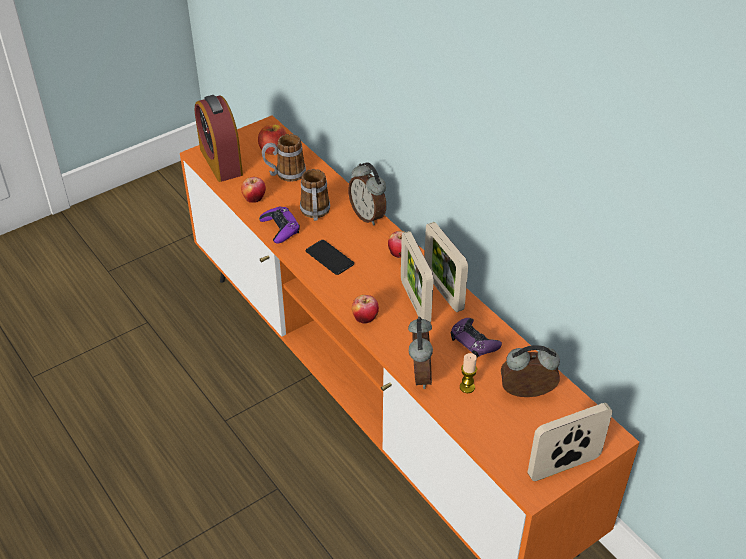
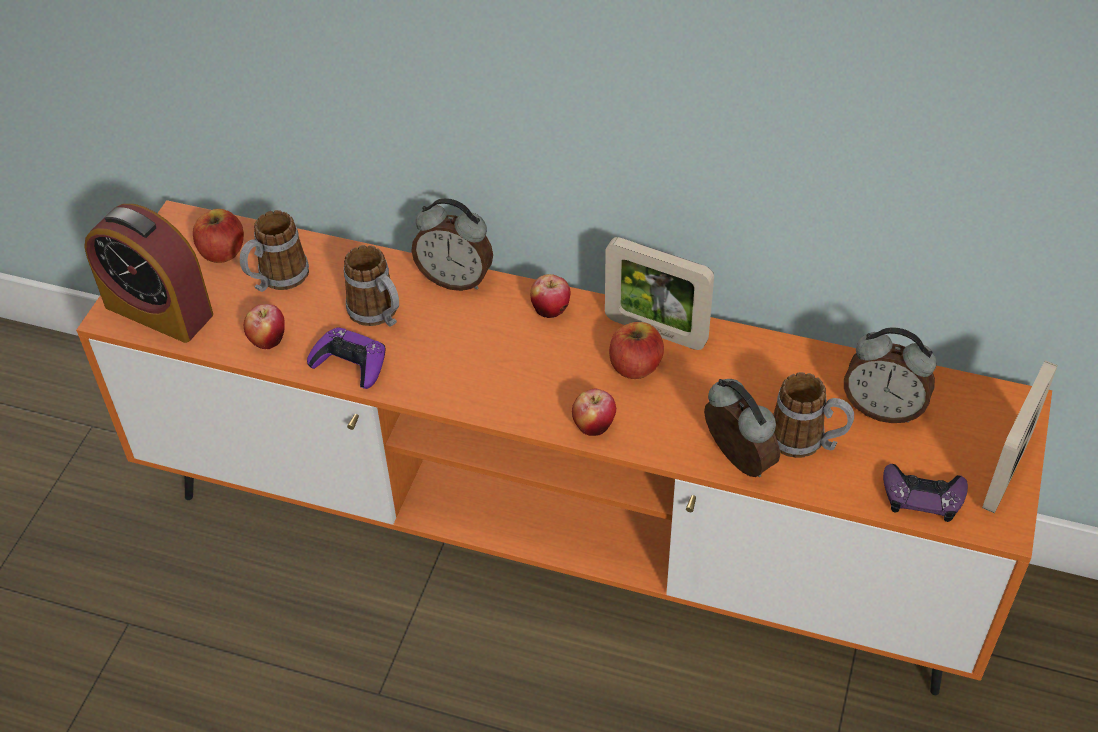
camera: 35 degrees left, 5 degrees up
(329, 258) = (462, 368): phone -> none
(415, 302) = (635, 366): picture frame -> apple
(467, 387) = (807, 442): candle -> mug
(474, 341) = (757, 376): purple game controller -> purple game controller (922, 496)
(527, 395) = (883, 408): alarm clock -> alarm clock turned 120 degrees counterclockwise

